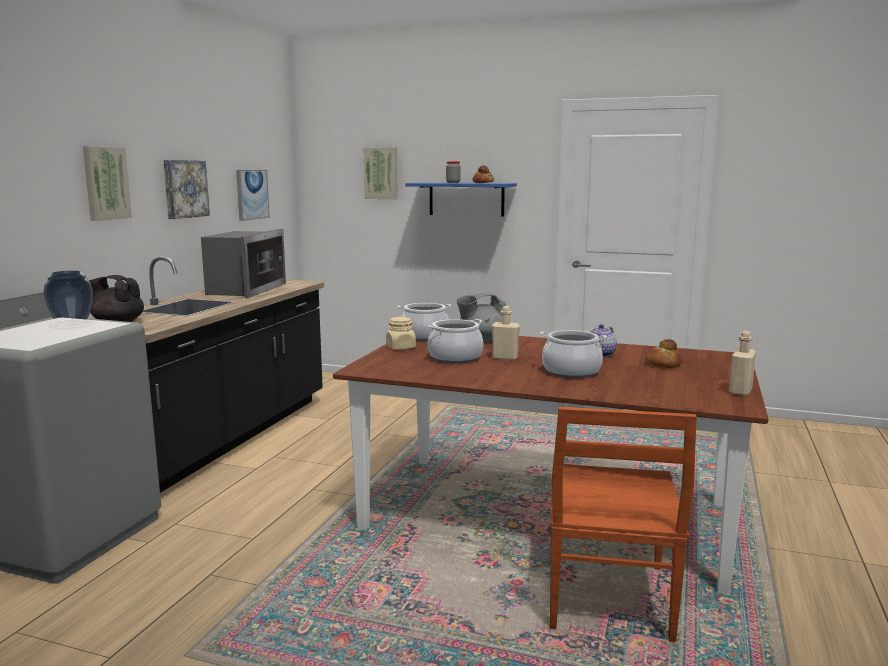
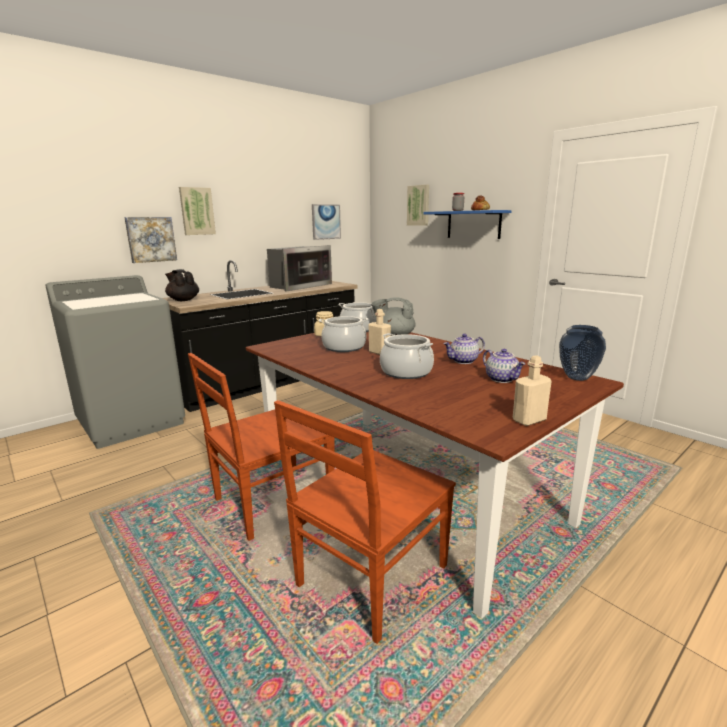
camera: 30 degrees right, 5 degrees up
(73, 326) = (130, 298): vase -> vase (577, 377)
(184, 189) = (264, 216): picture -> picture (151, 239)
(419, 569) = (271, 502): none -> brown chair
(662, 364) = (502, 379): bread -> teapot

